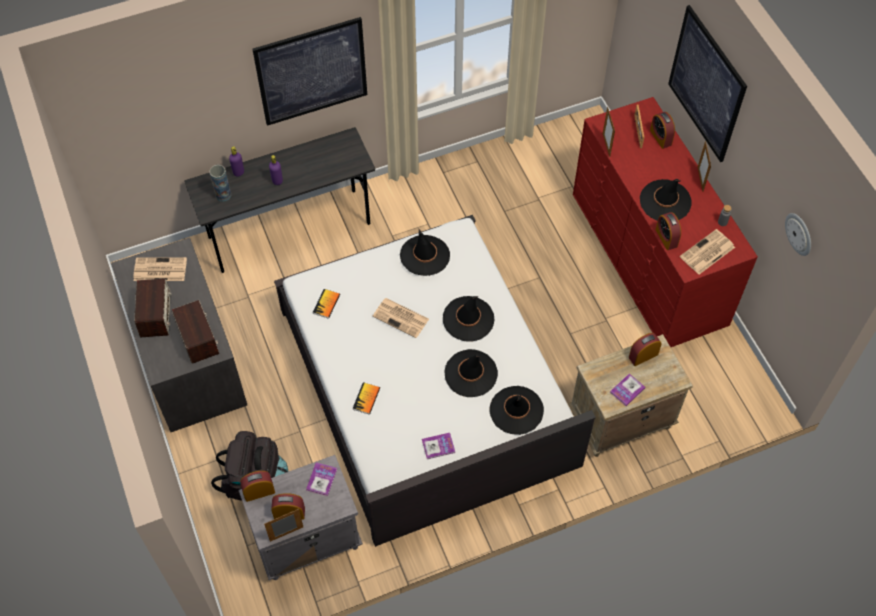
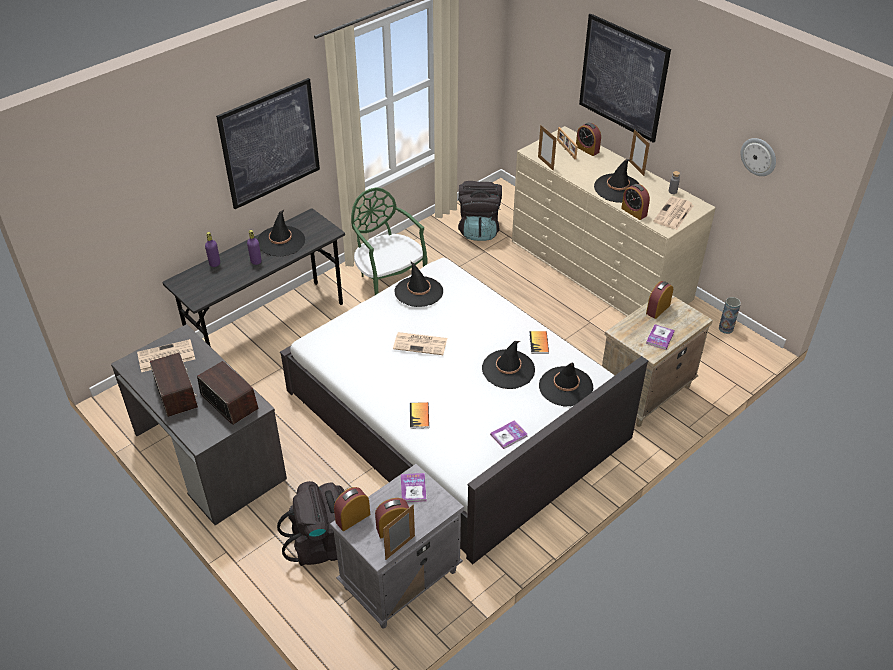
camera: 20 degrees left, 15 degrees down
(223, 195) = (207, 284): vase -> vase (725, 328)
(326, 304) = (343, 351): book -> book (539, 343)
(426, 209) = (389, 281): none -> green chair
(468, 319) = (483, 329): black hat -> black hat (281, 241)
(545, 169) = (479, 230): none -> black backpack
(648, 258) = (599, 269): red dresser -> beige dresser

